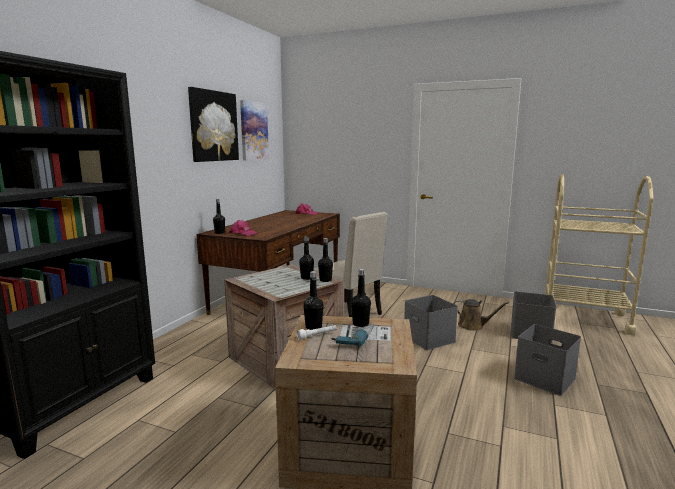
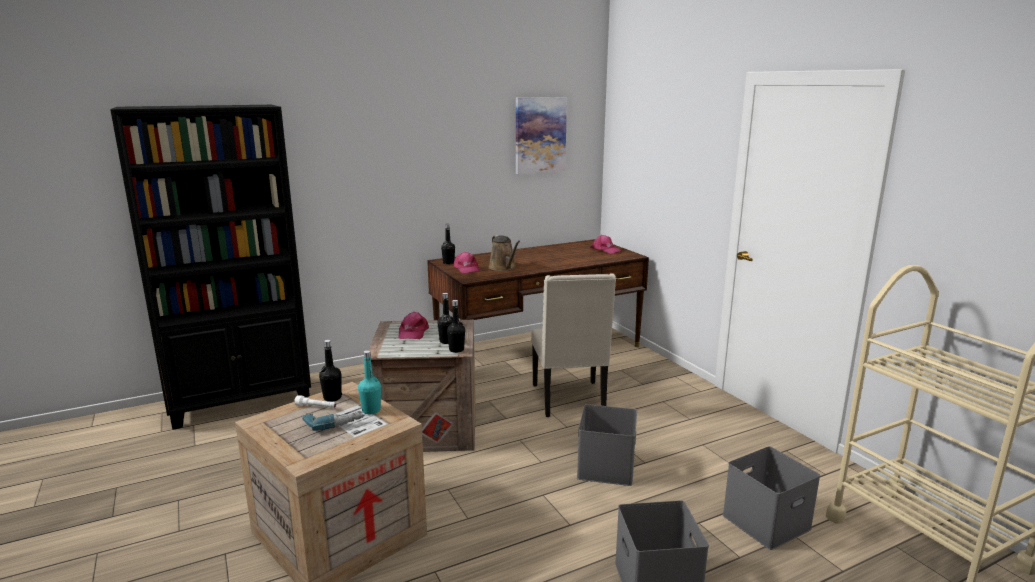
camera: 40 degrees right, 5 degrees up
(213, 126) = (464, 134): picture -> none
(269, 279) = (412, 332): none -> pink cap
(360, 324) = (371, 410): black bottle -> turquoise bottle
(473, 326) = (698, 476): brown watering can -> brown watering can (504, 268)

